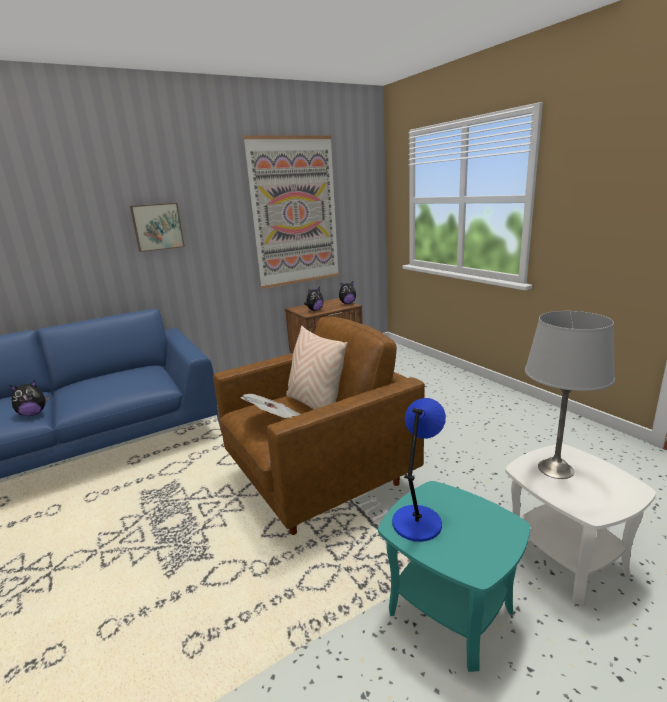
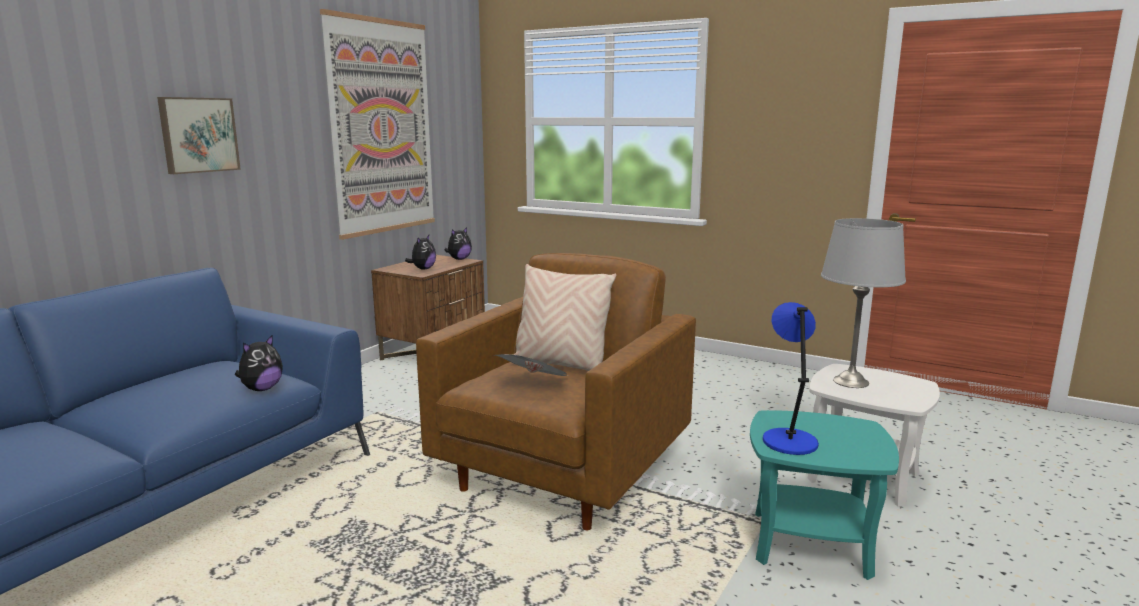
camera: 30 degrees left, 5 degrees down
(33, 414) = (84, 447): plush toy -> plush toy (261, 389)

